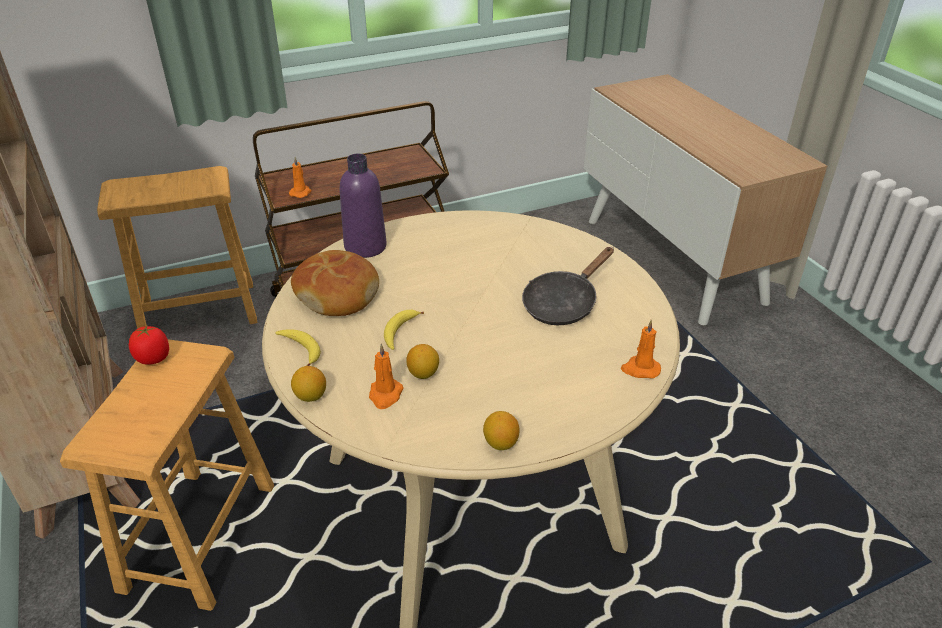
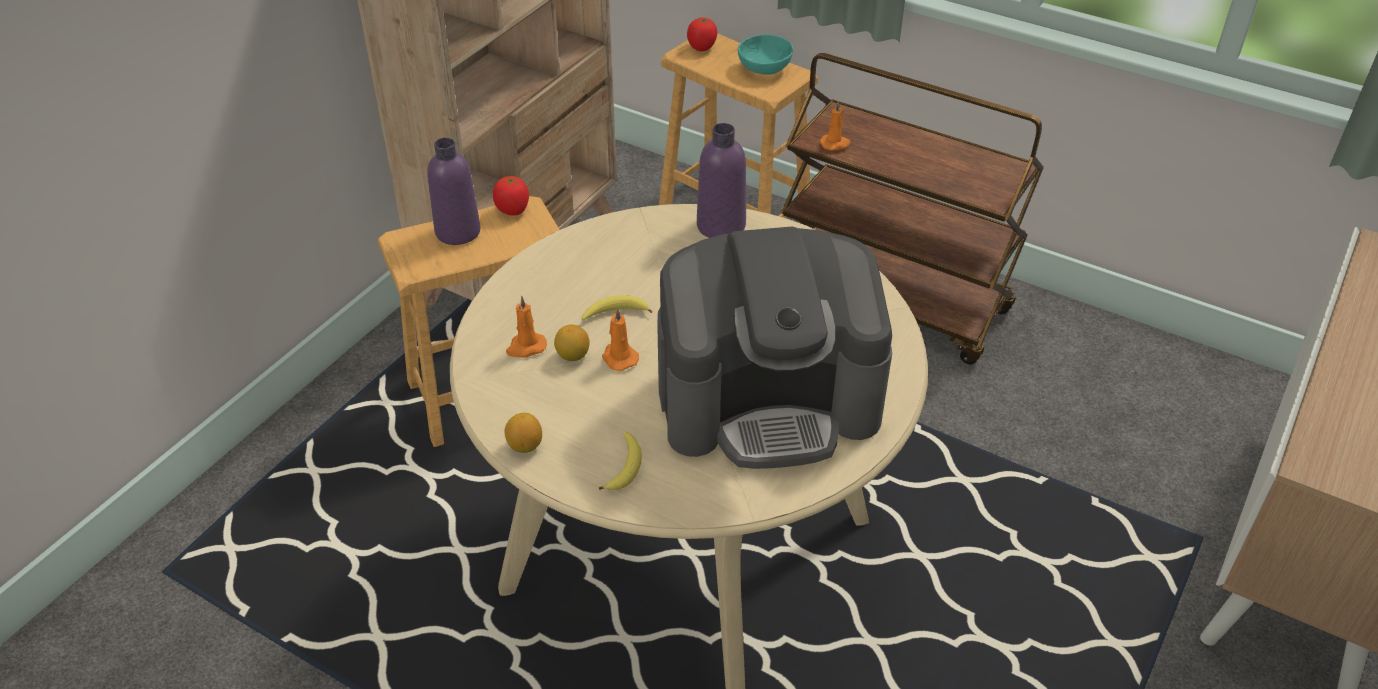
camera: 55 degrees right, 5 degrees up
(120, 191) = (701, 47): none -> tomato
(132, 402) = (458, 232): none -> purple bottle
(187, 180) = (764, 69): none -> turquoise bowl
(301, 349) = (539, 269): banana -> banana (624, 467)
(311, 396) = (488, 307): lemon -> none
(337, 294) = (633, 248): bread -> none
(563, 303) = (768, 400): black frying pan -> coffee machine
(640, 369) = (714, 499): orange candle -> orange candle (619, 357)

